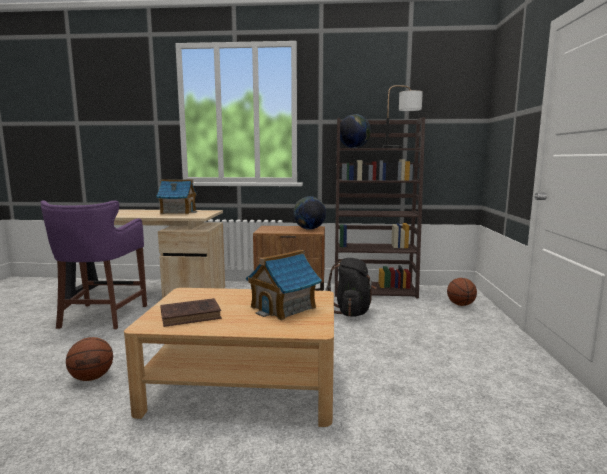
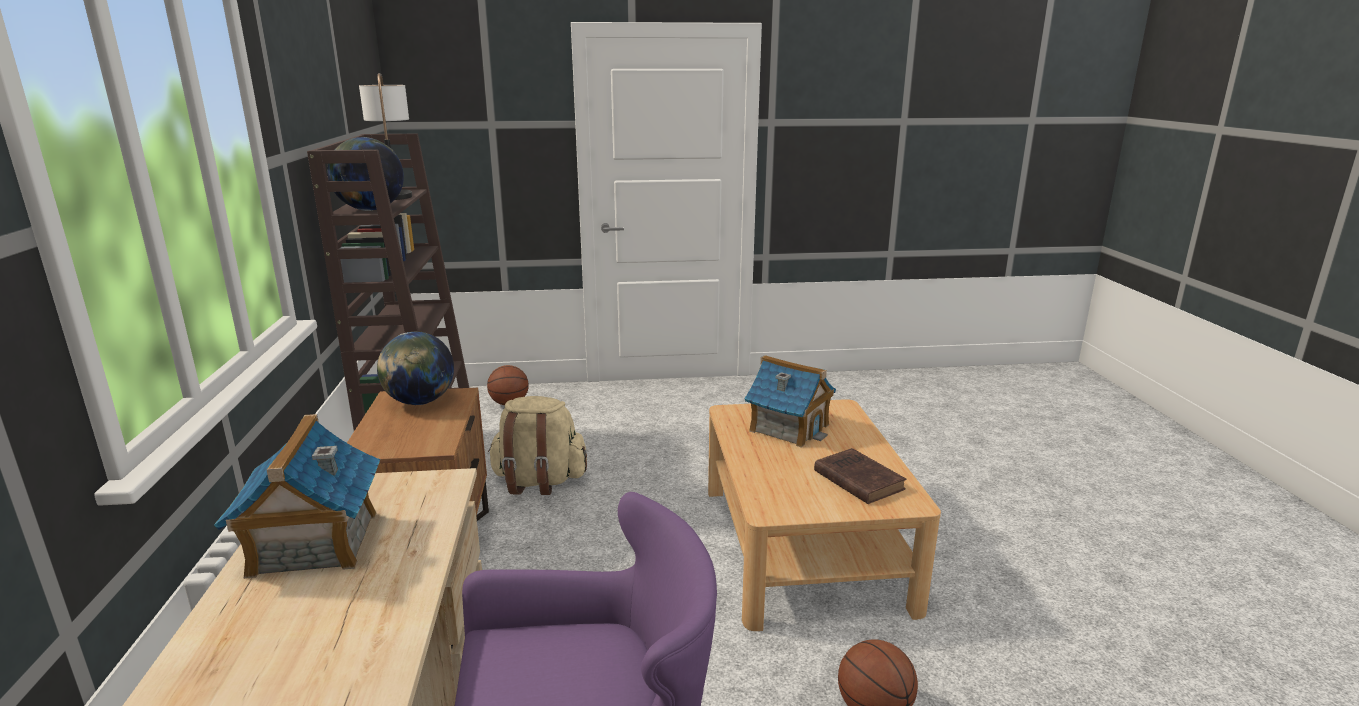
camera: 100 degrees left, 10 degrees up
(351, 312) = (539, 481): black backpack -> beige backpack

